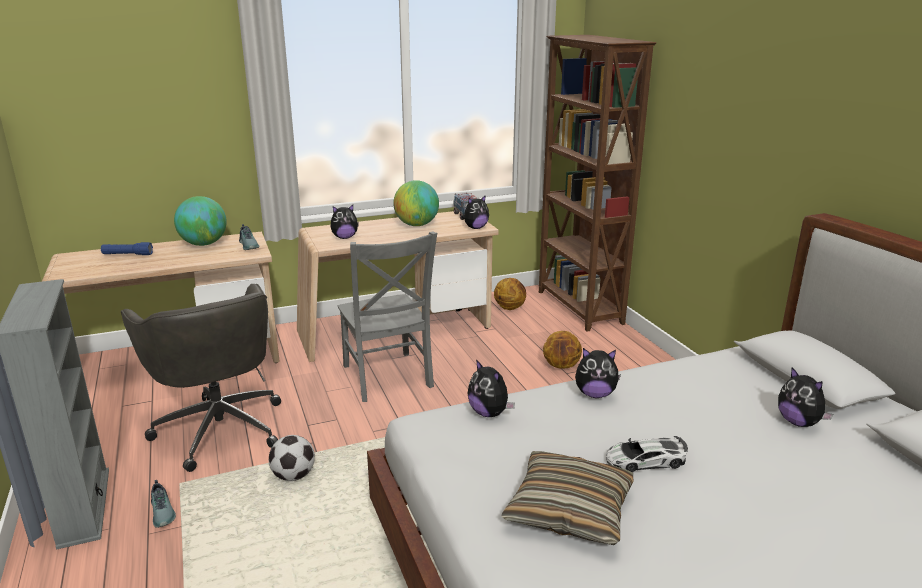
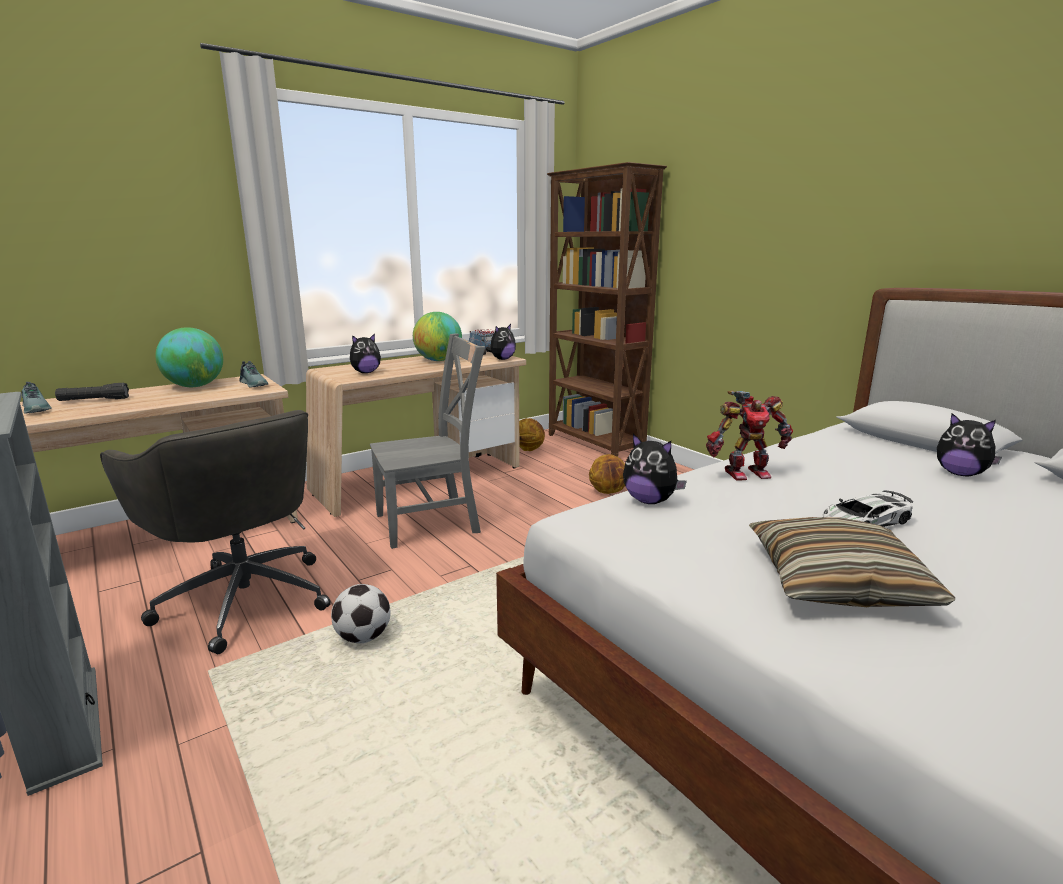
camera: 15 degrees left, 5 degrees down
(127, 255) = (94, 400): blue flashlight -> black flashlight
(163, 512) = (194, 711): shoe -> shoe (37, 409)
(387, 378) = (432, 522): grey chair -> grey chair turned 75 degrees counterclockwise
(595, 394) = (745, 473): plush toy -> toy robot

